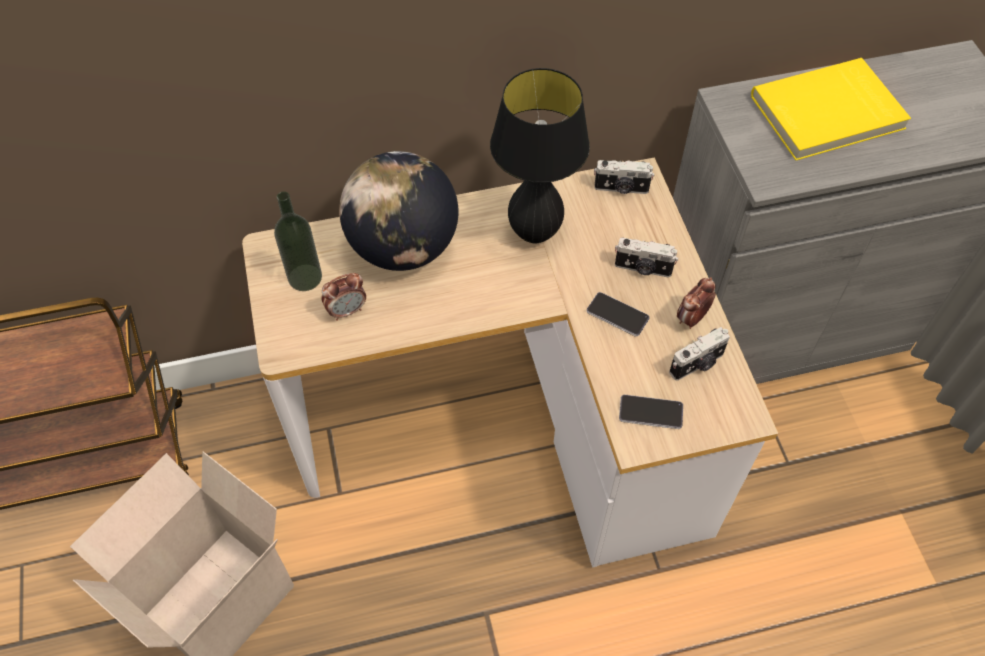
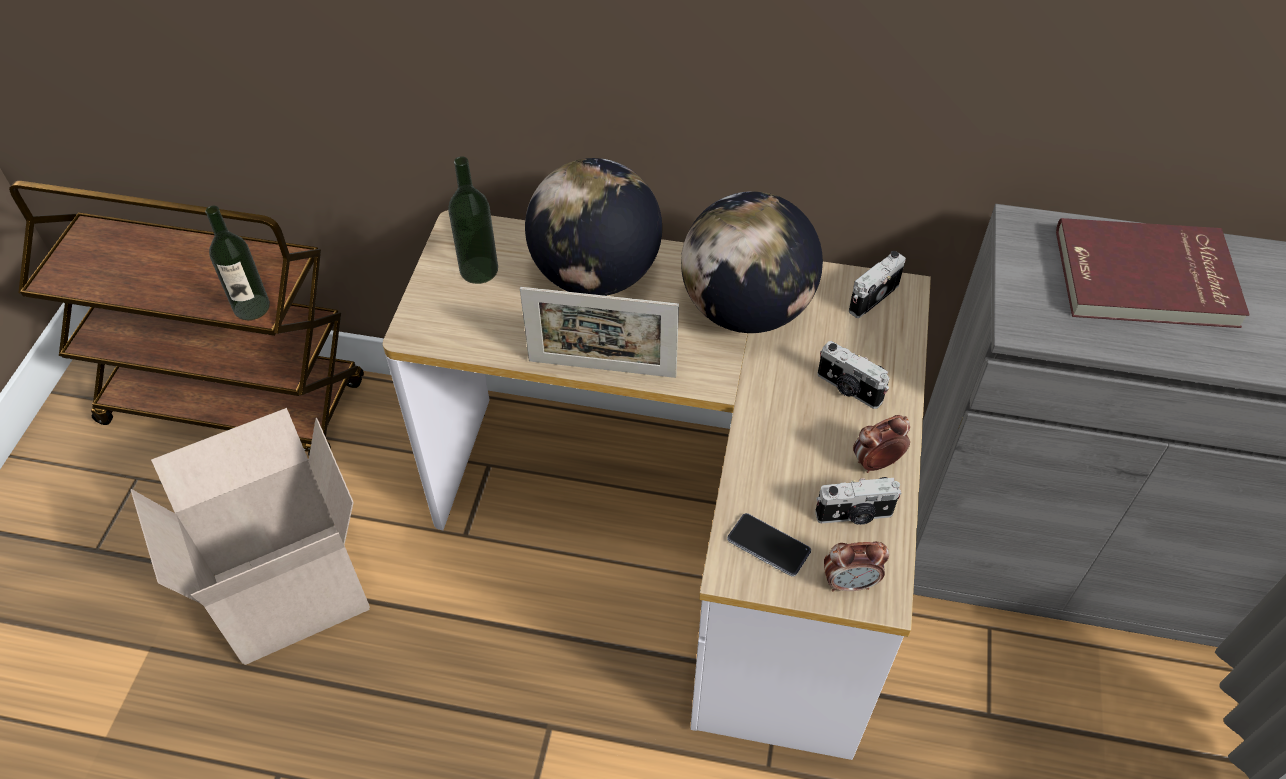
camera: 25 degrees right, 5 degrees down
(99, 379) = (251, 307): none -> bottle
(347, 311) = (501, 317): alarm clock -> alarm clock (849, 583)
(452, 323) = (602, 368): none -> picture frame
(535, 233) = (745, 310): black table lamp -> globe
(617, 315) = (790, 427): phone -> none
(621, 189) = (871, 296): camera -> camera turned 105 degrees clockwise
(828, 114) = (1145, 280): yellow book -> red book

